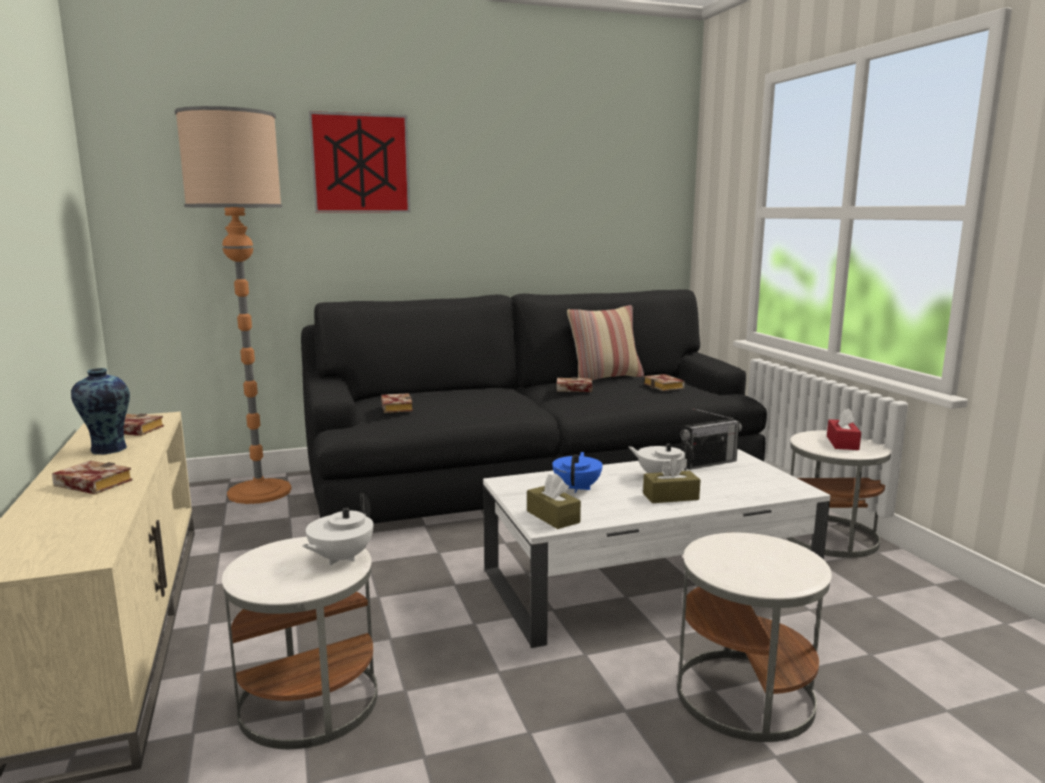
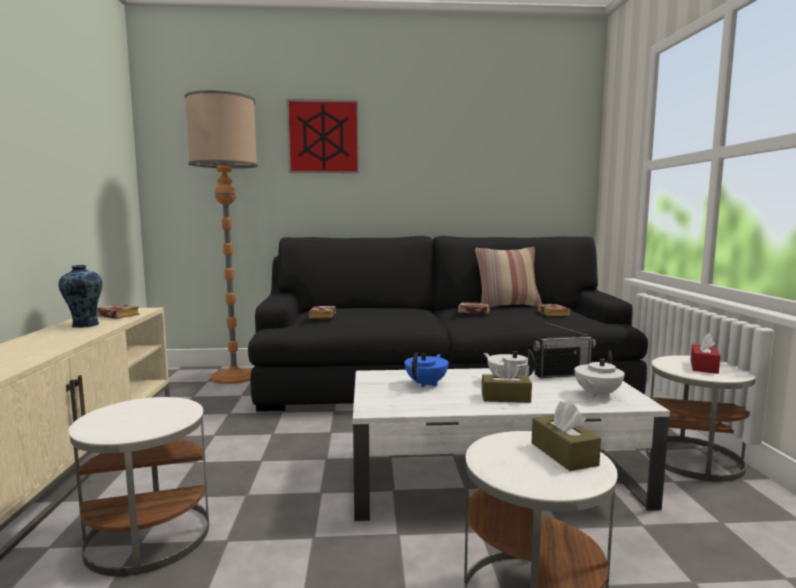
camera: 15 degrees right, 5 degrees down
(89, 484) = (40, 344): book -> none
(340, 558) = (173, 415): white teapot -> white teapot (596, 394)
(553, 517) = (386, 403): brown tissue box -> brown tissue box (563, 454)

